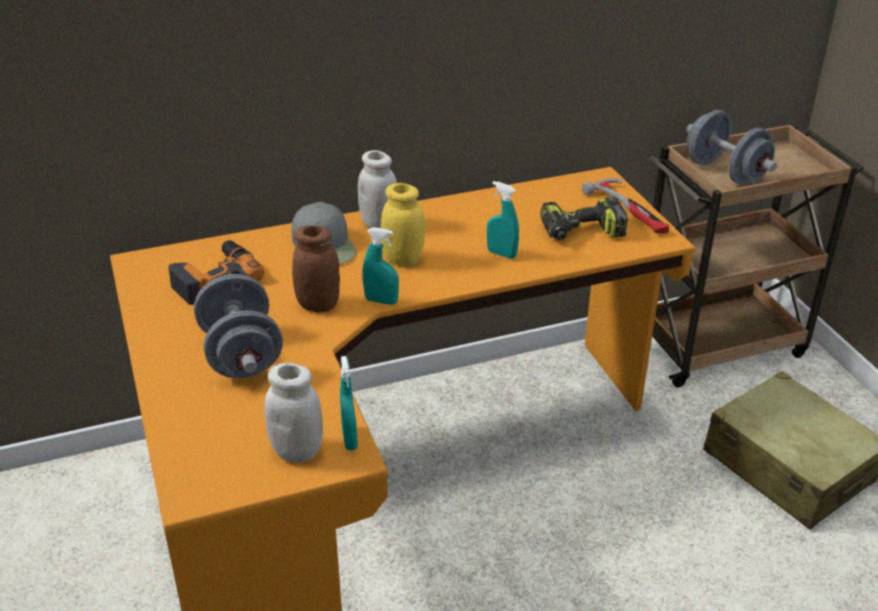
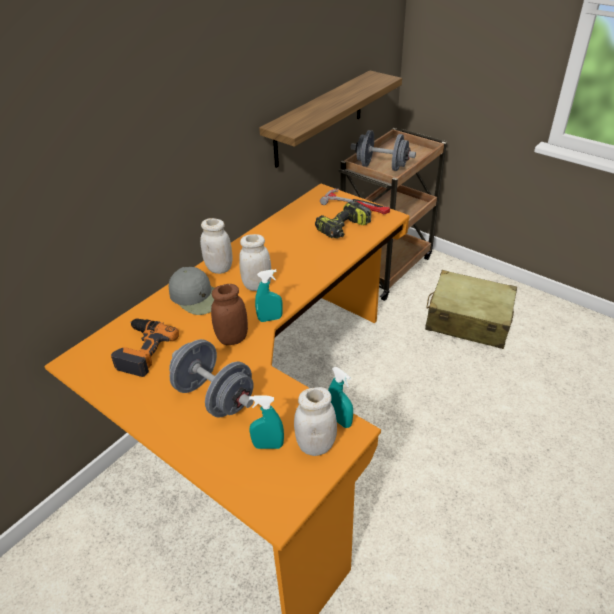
camera: 30 degrees left, 5 degrees up
(403, 259) = (257, 286): yellow jar -> white jar
(501, 254) = (312, 259): turquoise spray bottle -> turquoise spray bottle (268, 445)
(627, 70) = (319, 119): none -> shelf

